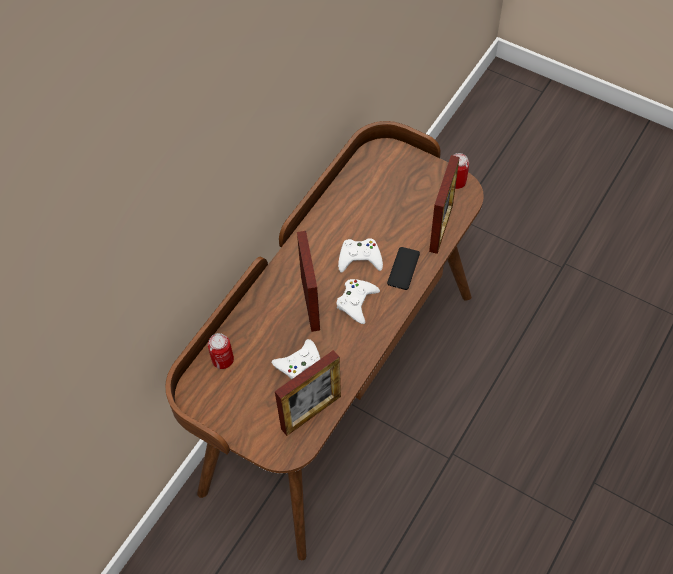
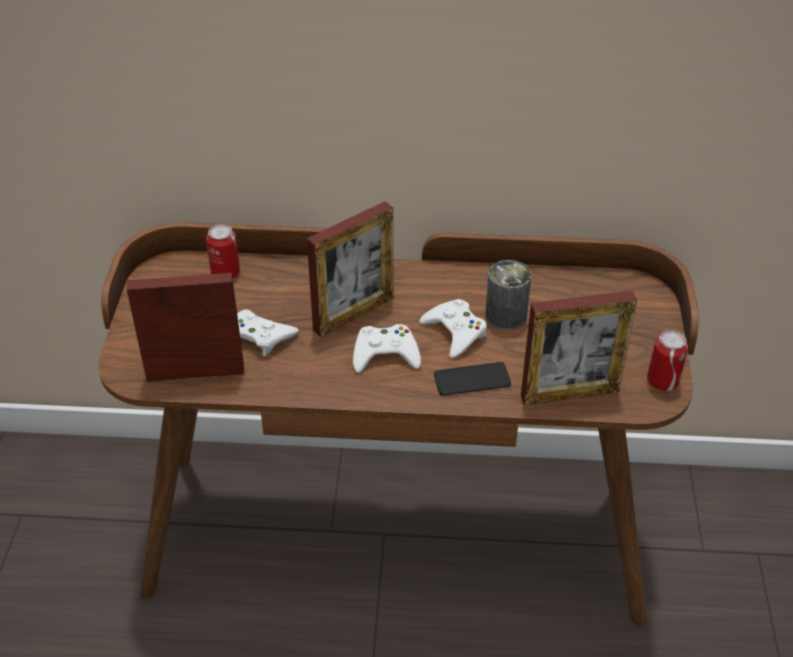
camera: 60 degrees right, 15 degrees down
(311, 412) = (195, 373): picture frame -> picture frame turned 150 degrees clockwise
(361, 226) = (506, 316): none -> can

